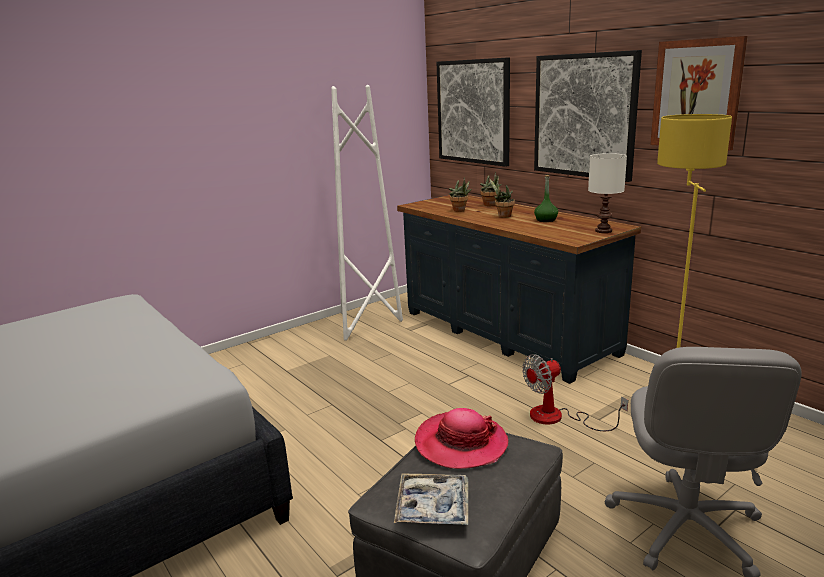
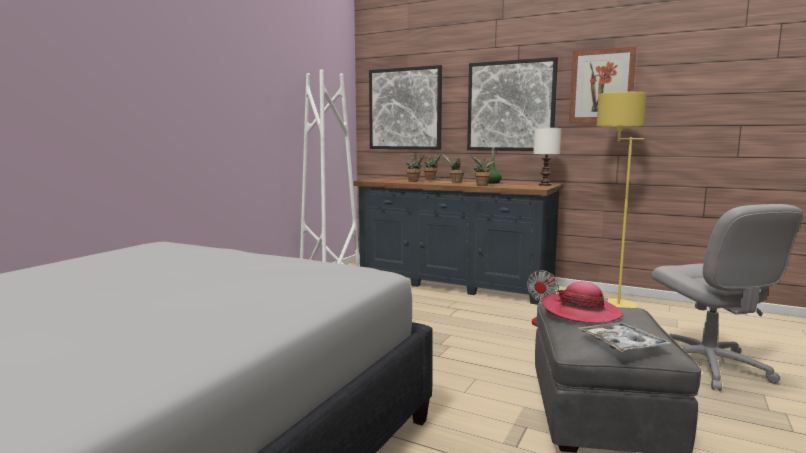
camera: 25 degrees left, 10 degrees down
(517, 228) = (482, 185): none -> potted plant

